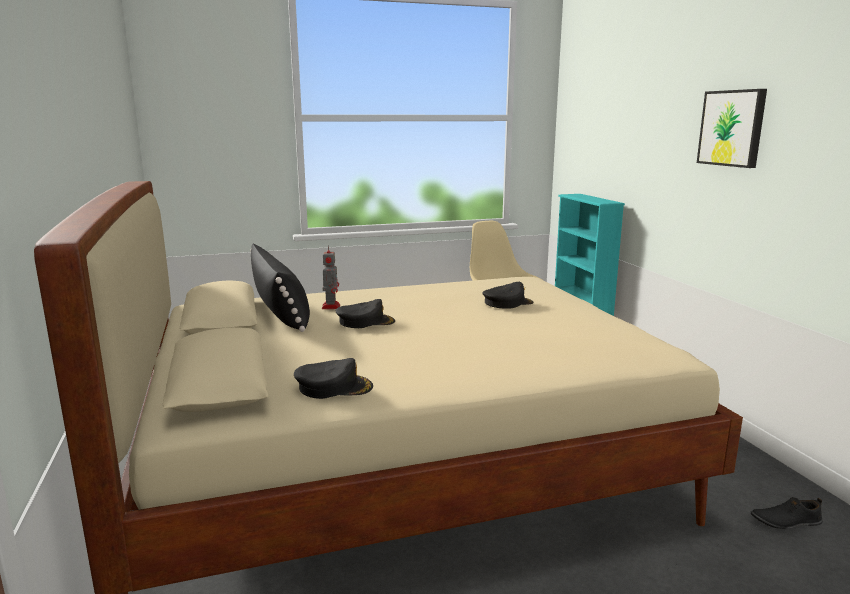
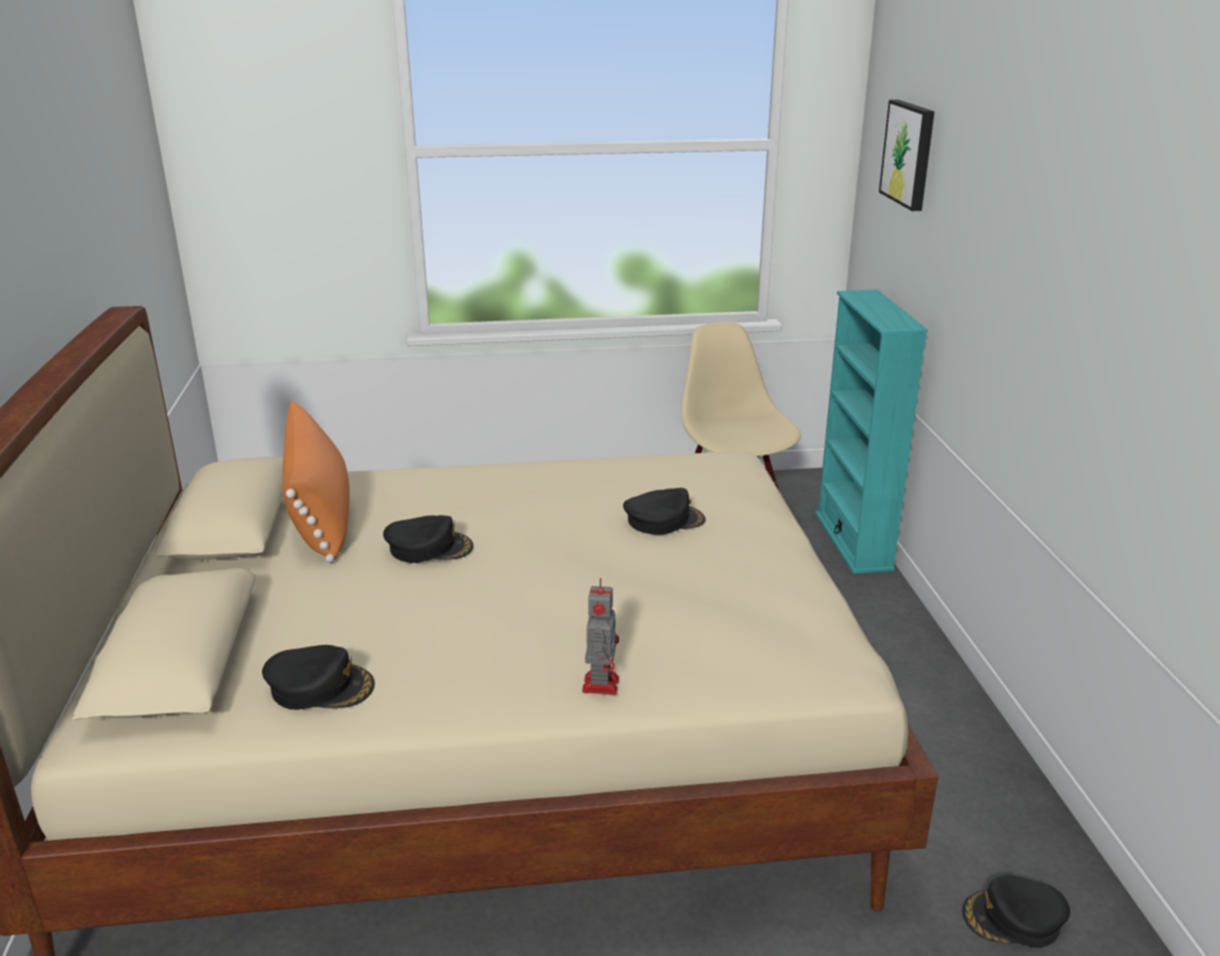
camera: 10 degrees right, 10 degrees up
(281, 312) = (321, 515): black pillow -> orange pillow
(331, 306) = (397, 506): toy robot -> toy robot (601, 683)
(732, 128) = (1066, 259): picture -> picture (909, 154)
(785, 521) = (1013, 919): black shoe -> black cap

